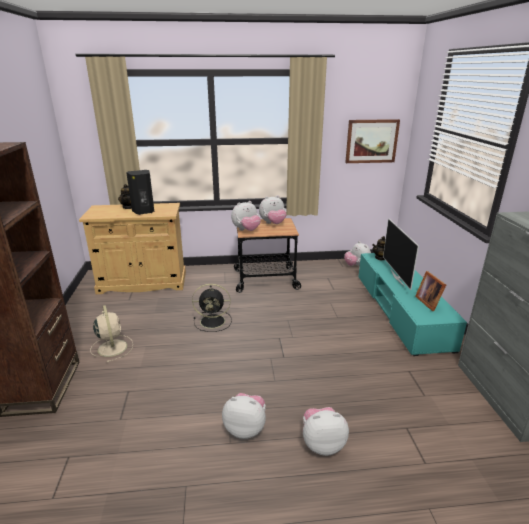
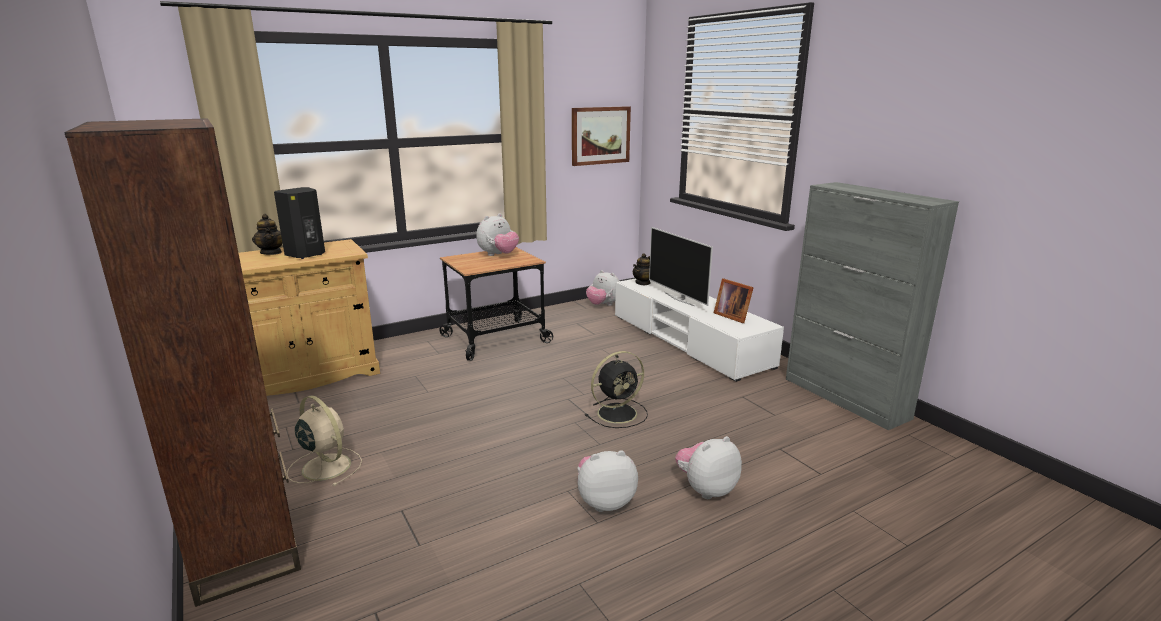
camera: 25 degrees left, 5 degrees down
(214, 321) = (461, 400): black fan -> black fan (618, 413)
(246, 230) = (469, 266): plush toy -> none
(401, 310) = (689, 340): turquoise tv stand -> white tv stand

